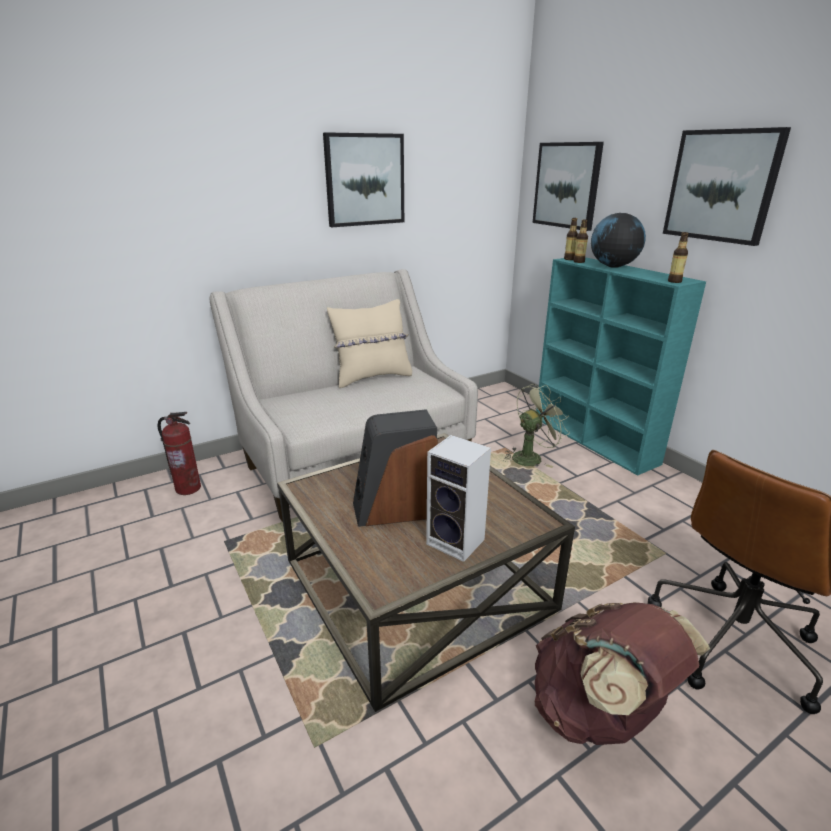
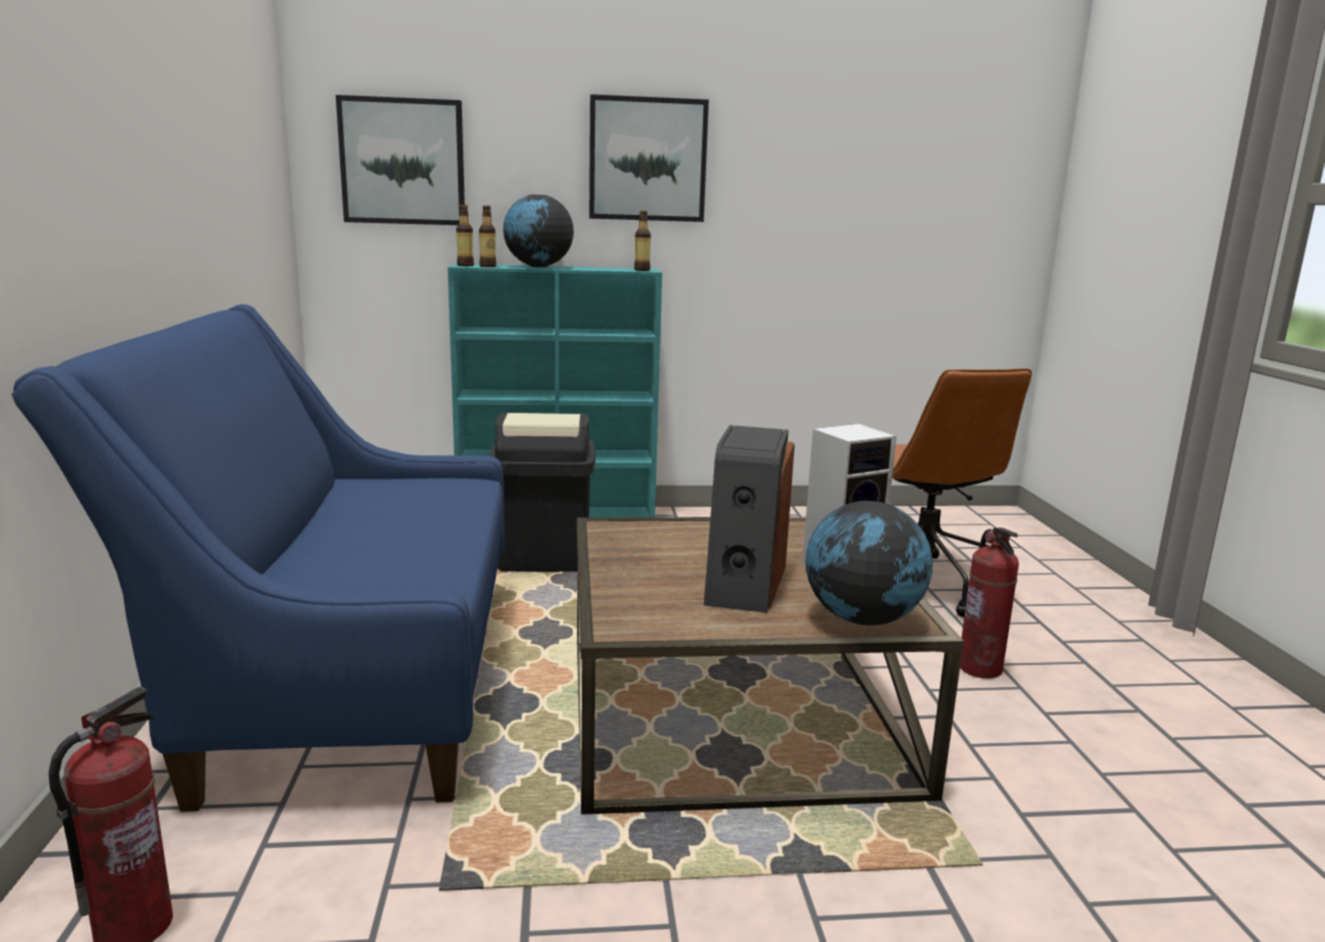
camera: 65 degrees left, 10 degrees down
(354, 458) = (344, 681): beige sofa -> blue sofa
(364, 180) = (166, 123): picture -> none
(372, 377) = (327, 507): beige pillow -> none
(372, 566) = (863, 620): none -> globe
(531, 457) = (543, 558): green fan -> black trash can
(599, 713) = (981, 668): brown backpack -> fire extinguisher

